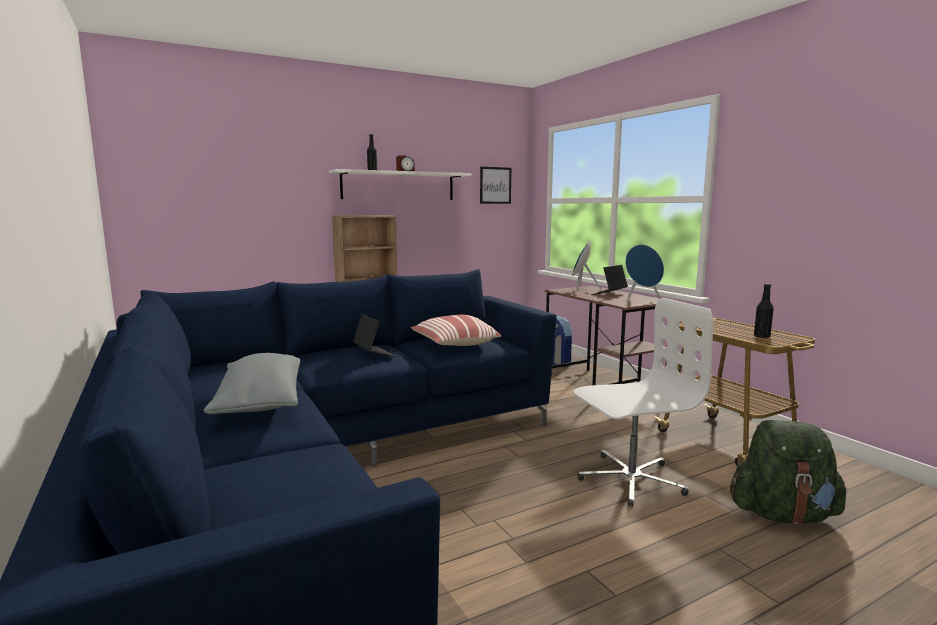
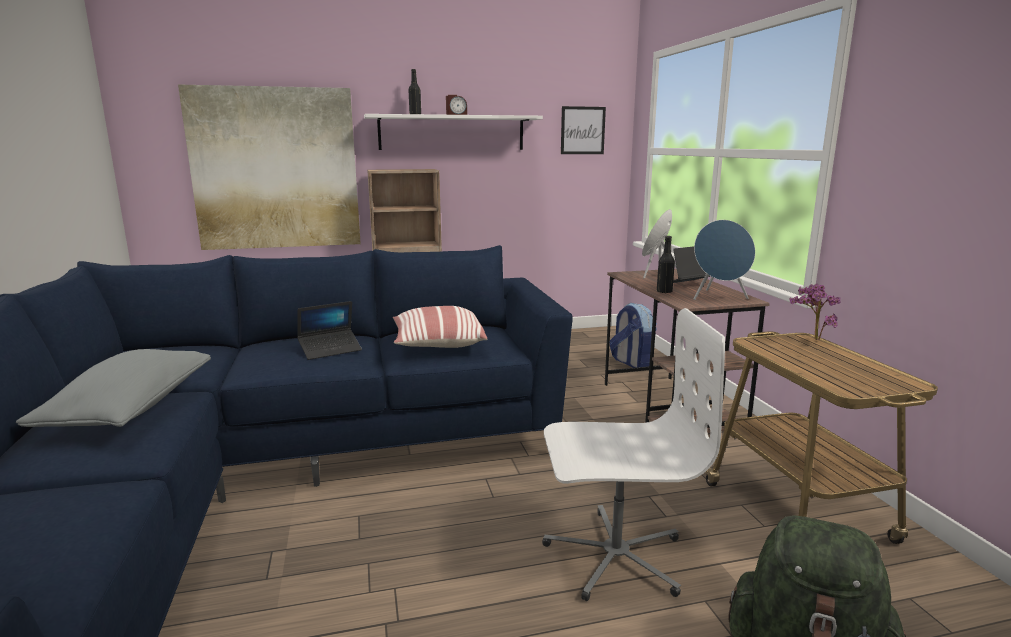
camera: 15 degrees right, 5 degrees up
(253, 215) = (276, 169): none -> picture
(374, 354) = (330, 350): laptop -> laptop turned 75 degrees clockwise
(719, 320) = (812, 338): none -> potted plant
(761, 336) = (850, 375): black bottle -> black bottle (664, 291)

